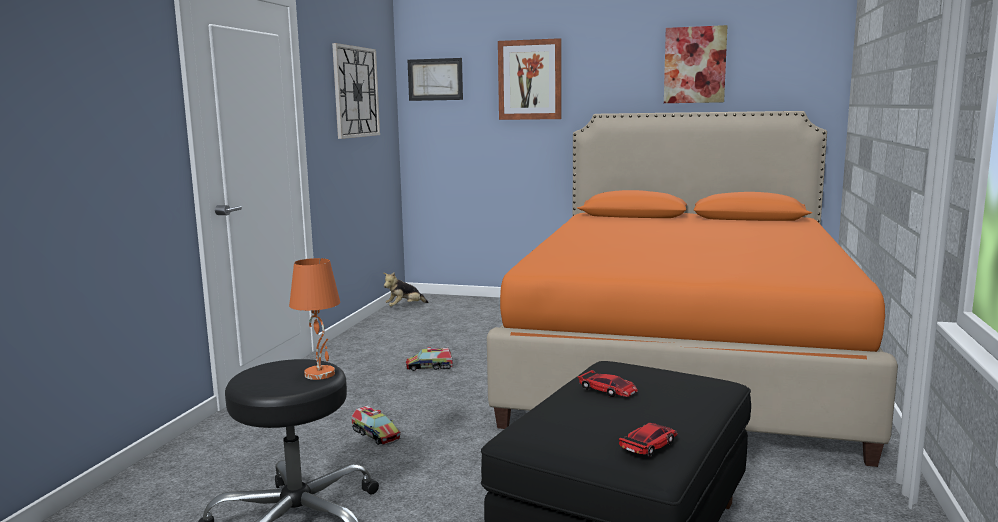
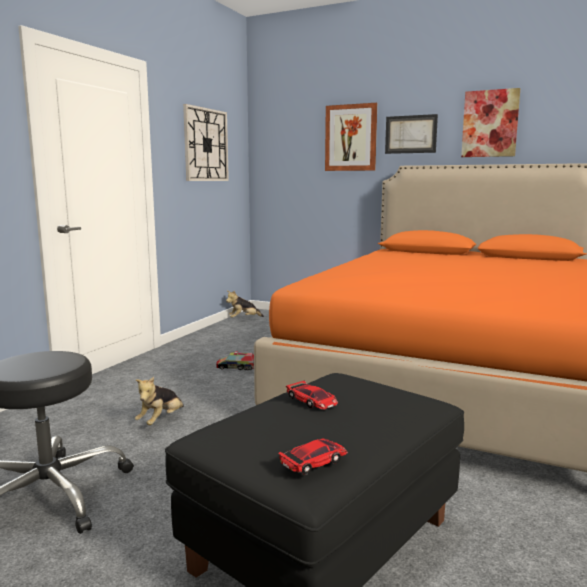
camera: 10 degrees right, 0 degrees up
(320, 374) = (64, 365): orange table lamp -> none
(375, 434) = (160, 420): toy truck -> plush toy
(435, 79) = (277, 138): picture -> picture (411, 134)

